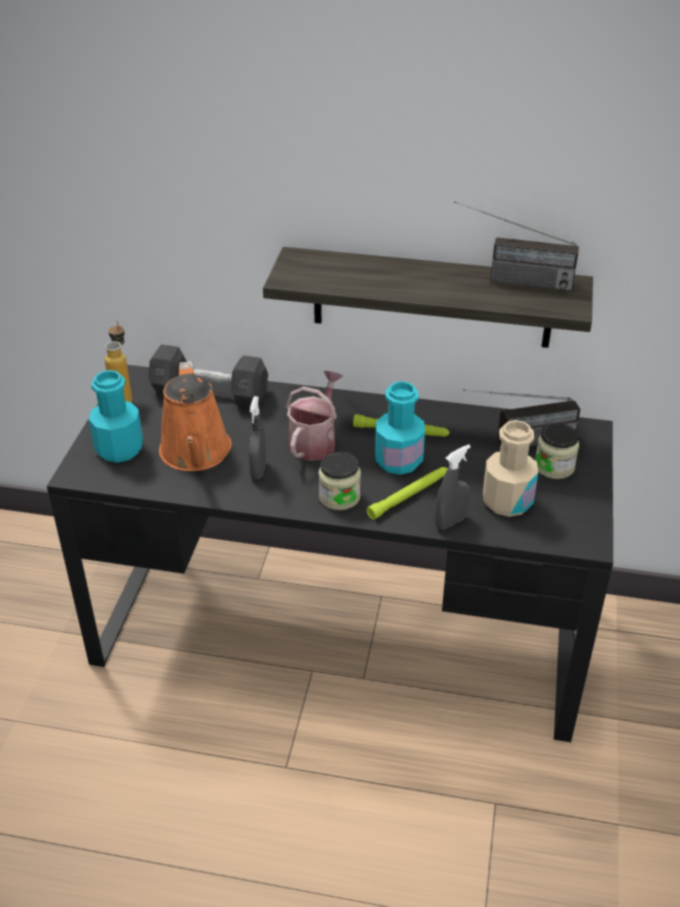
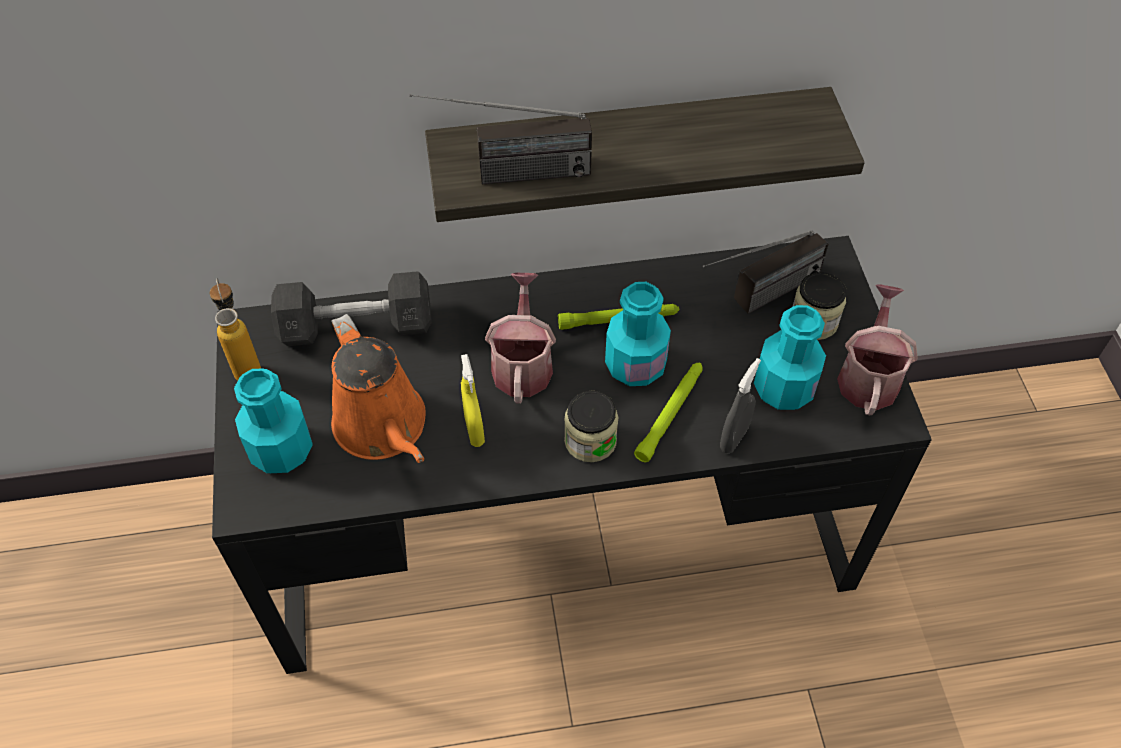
camera: 20 degrees left, 15 degrees up
(258, 470) = (474, 430): grey spray bottle -> yellow spray bottle
(507, 501) = (783, 388): beige bottle -> turquoise bottle
(509, 280) = (738, 118): radio -> radio (505, 175)
(581, 510) = (869, 376): none -> watering can

